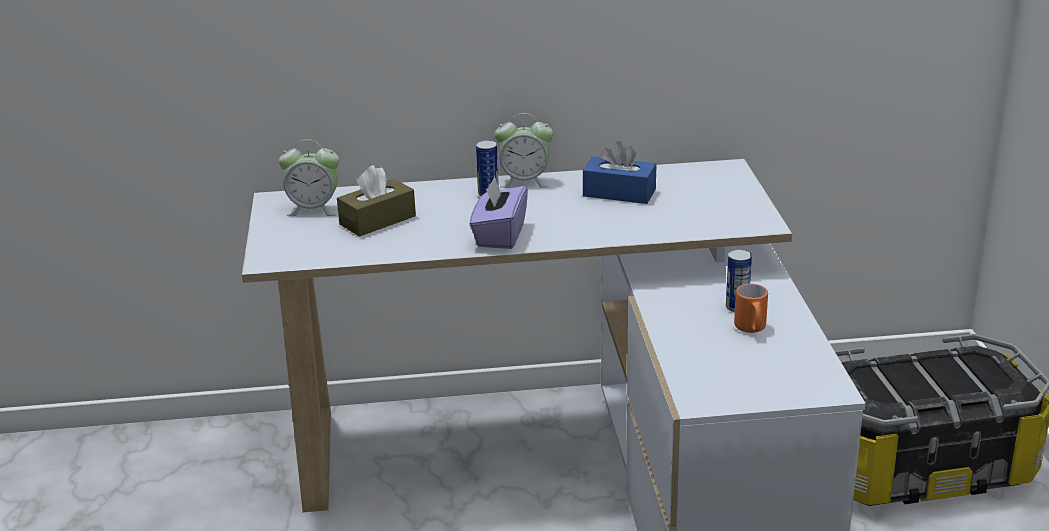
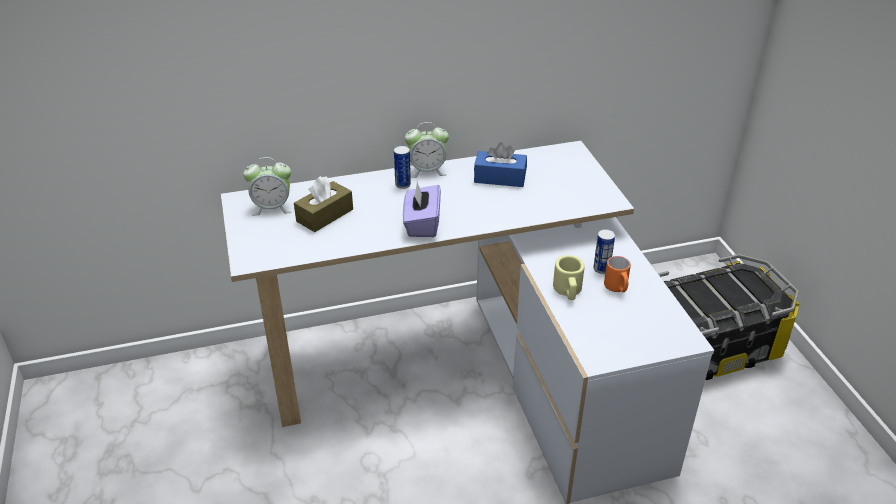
camera: 10 degrees left, 10 degrees up
(683, 327) = (568, 291): none -> beige mug

